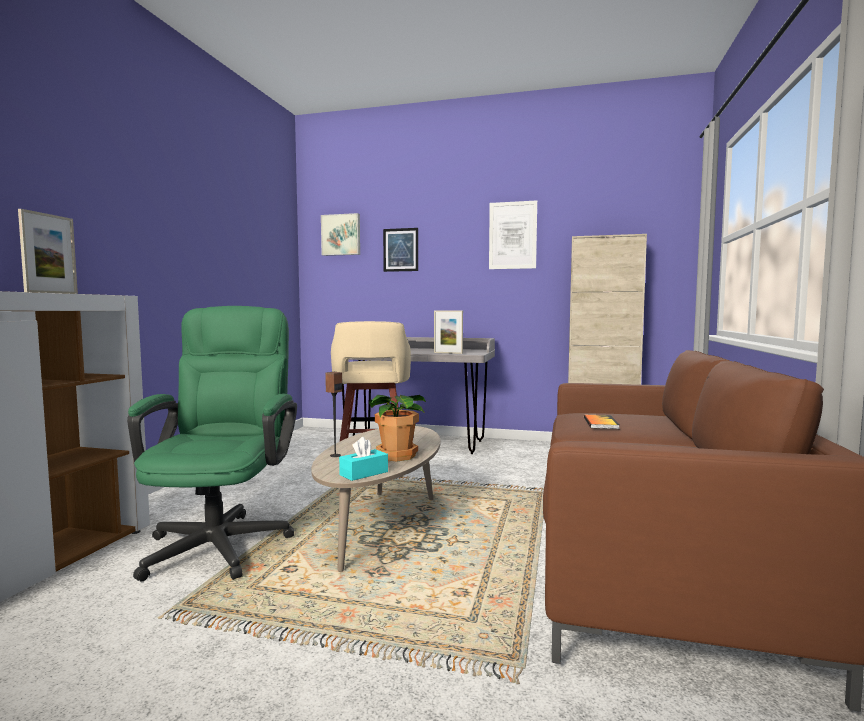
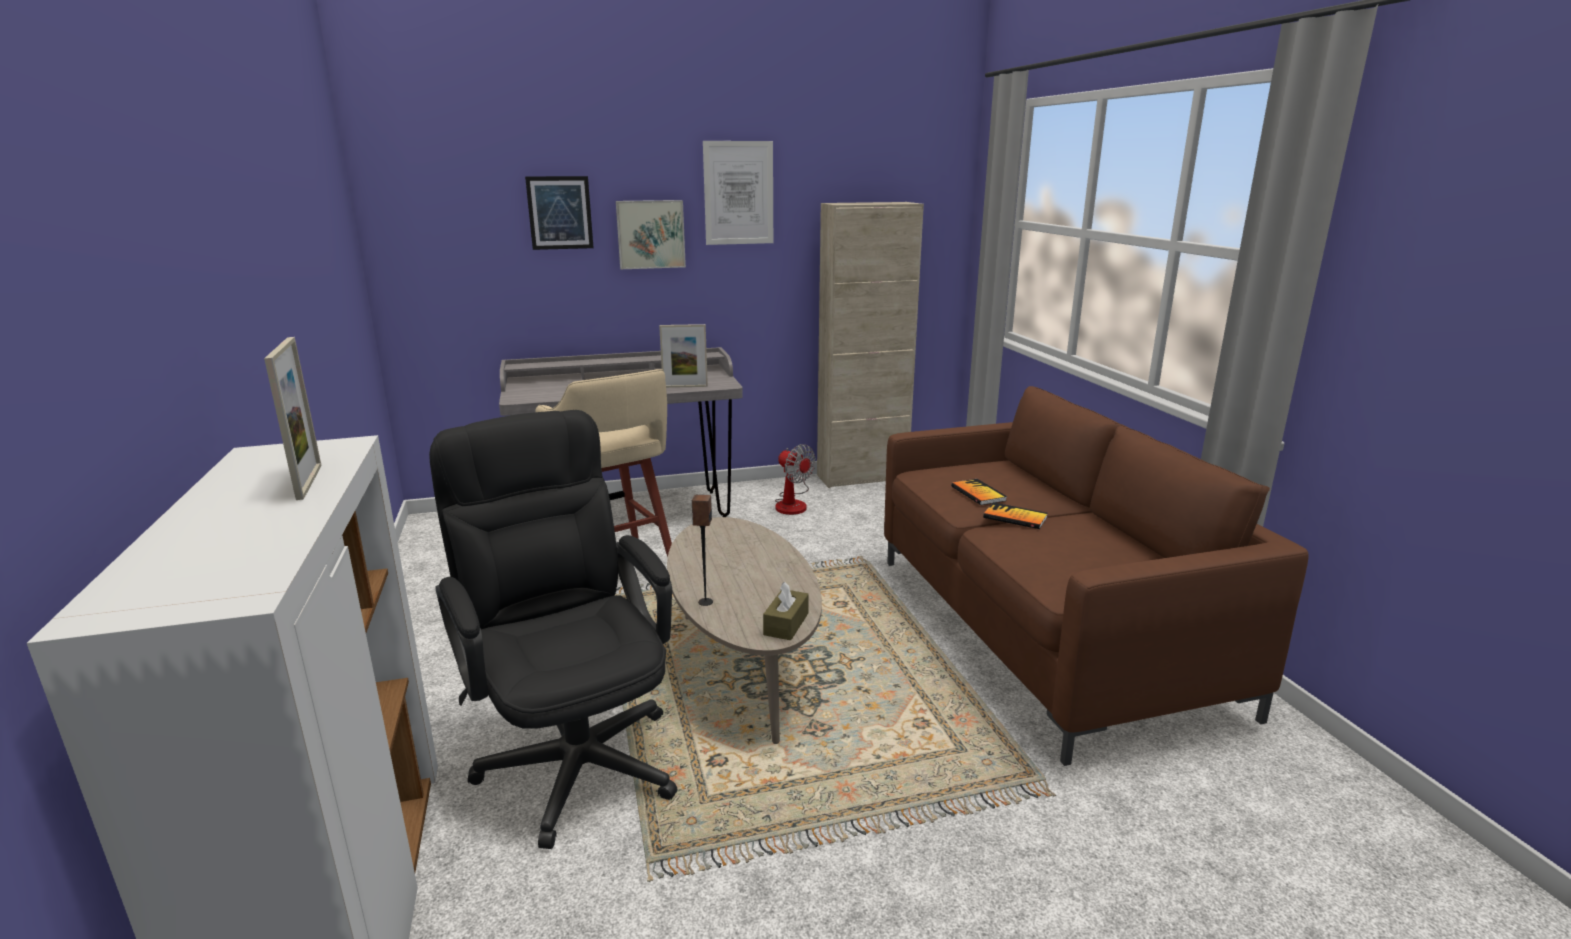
camera: 30 degrees left, 15 degrees up
(222, 540) = (574, 752): green office chair -> black office chair
(341, 235) = (443, 184): picture -> picture (650, 234)
(364, 473) = (786, 624): turquoise tissue box -> brown tissue box
(396, 455) = (777, 582): potted plant -> none
(529, 454) = (792, 503): none -> fan
(609, 436) = (1015, 517): none -> book

